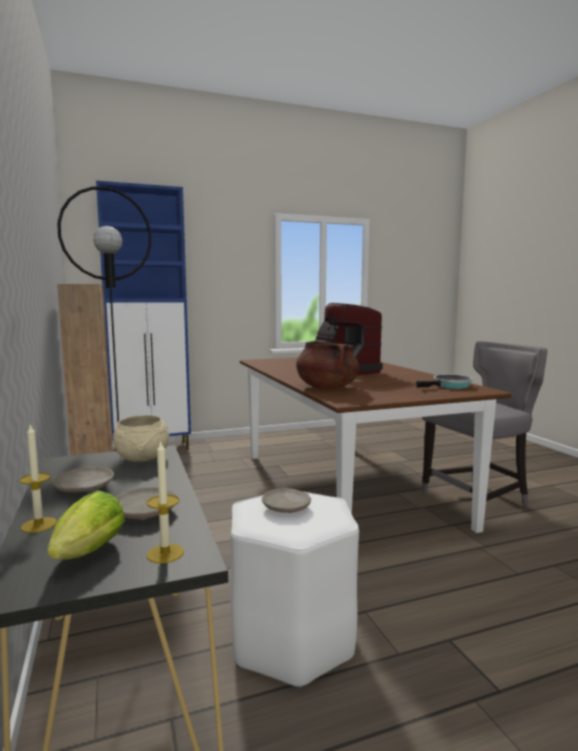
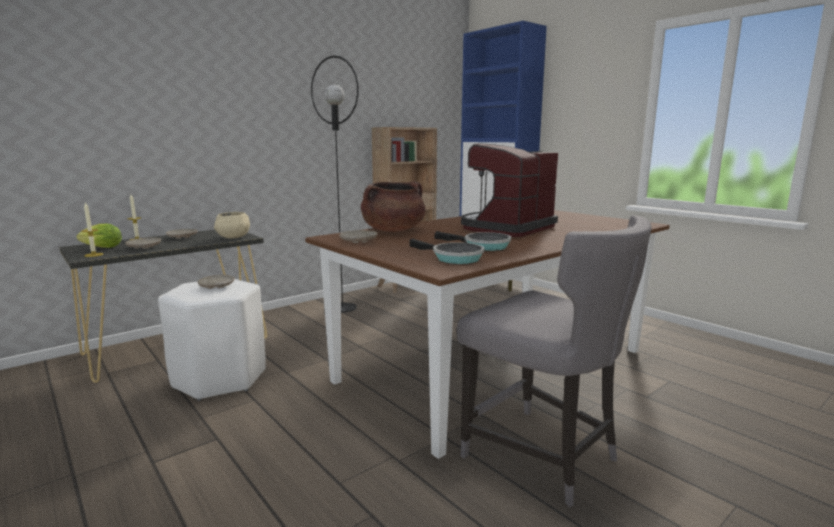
camera: 70 degrees right, 5 degrees up
(376, 397) = (358, 241): none -> beige plate
(410, 379) = (483, 246): none -> frying pan

